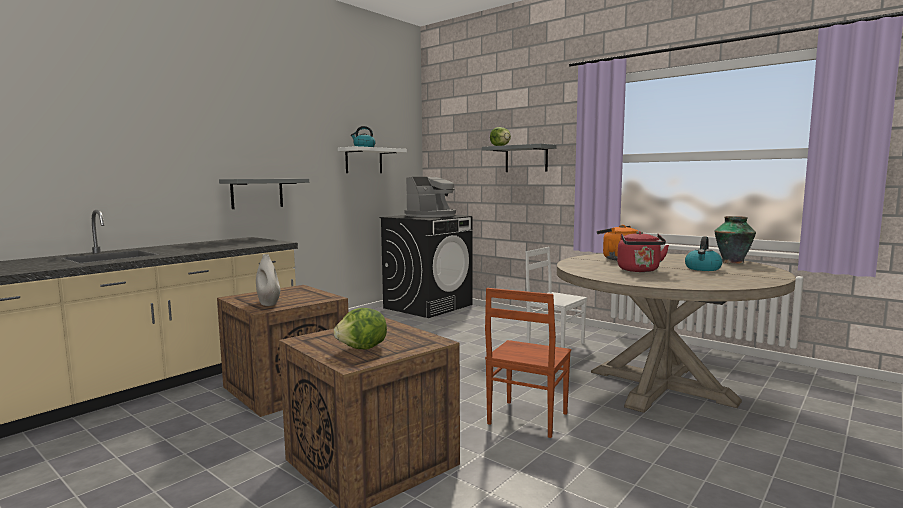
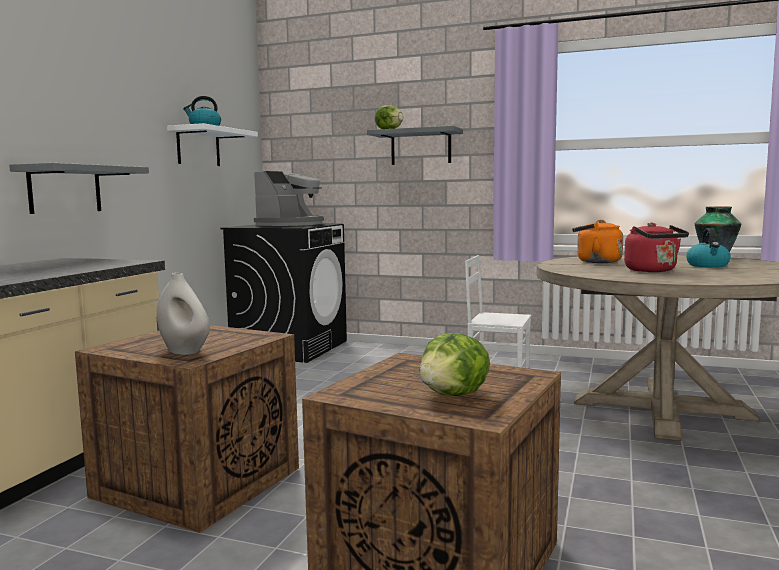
camera: 20 degrees left, 0 degrees up
(526, 419) = (567, 470): brown chair -> none

